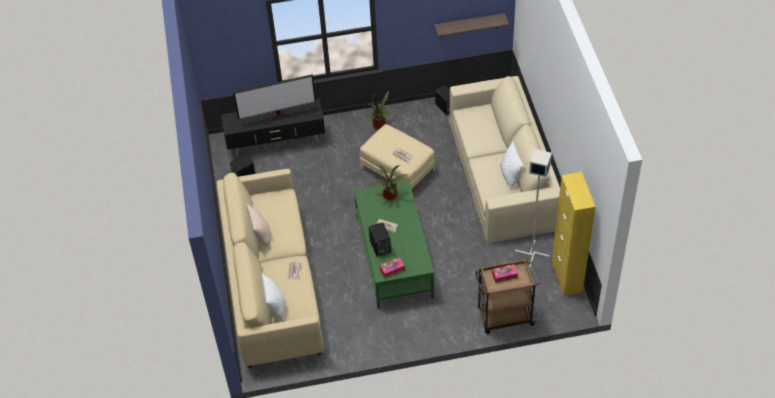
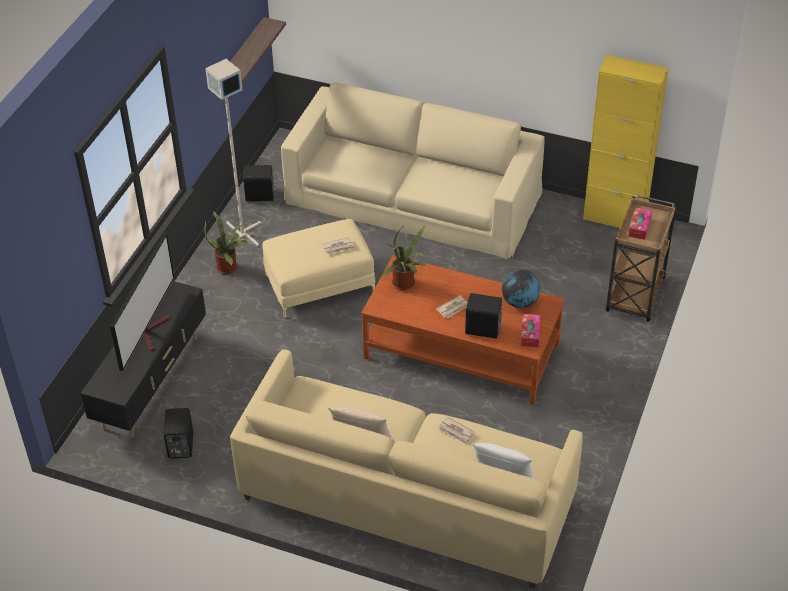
camera: 60 degrees left, 5 degrees down
(394, 256) = (461, 351): green coffee table -> brown coffee table
(414, 253) = (520, 302): none -> globe
(510, 176) = (459, 172): white pillow -> none
(532, 253) = (557, 229): grey floor lamp -> grey floor lamp (241, 234)

